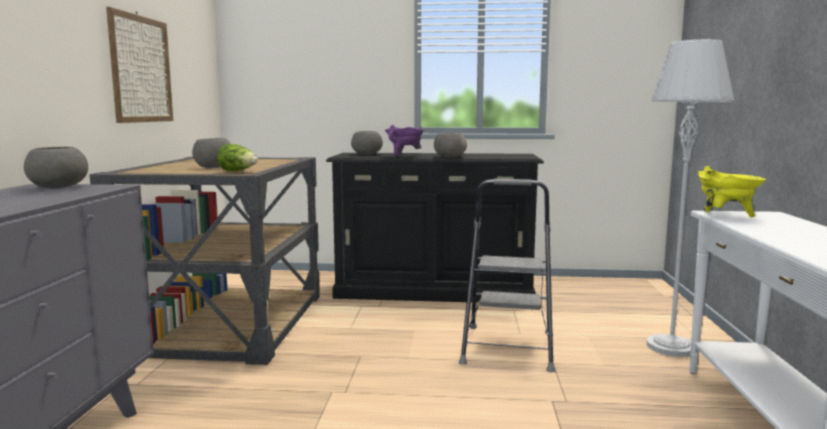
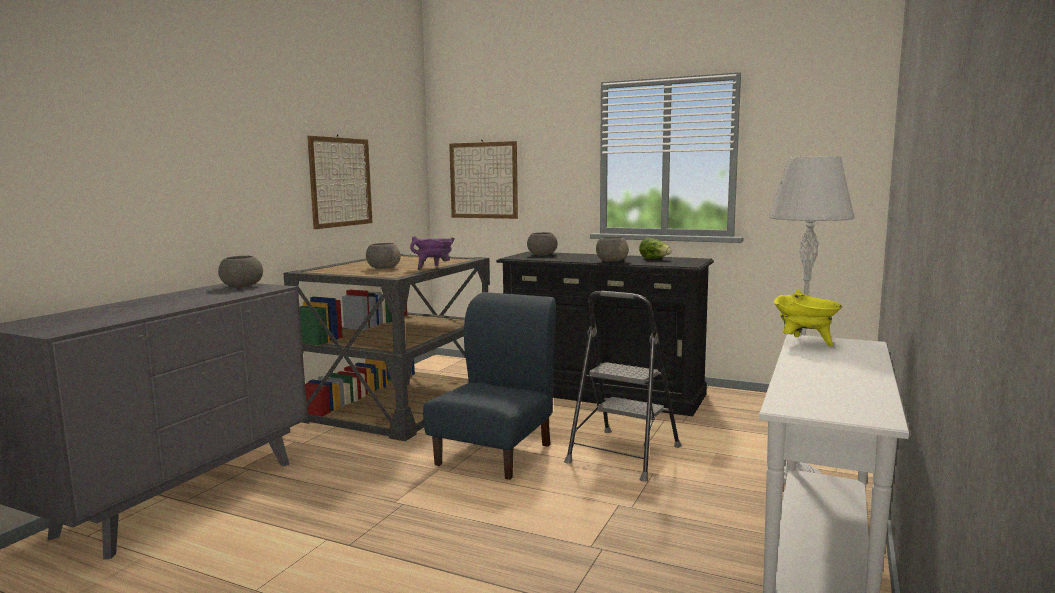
camera: 20 degrees right, 0 degrees up
(239, 171) = (394, 274): lettuce -> lettuce (655, 259)
(285, 78) = (483, 179): none -> picture
(381, 365) = (495, 454): none -> blue chair
(404, 156) = (571, 258): purple cooking pot -> purple cooking pot (434, 268)

